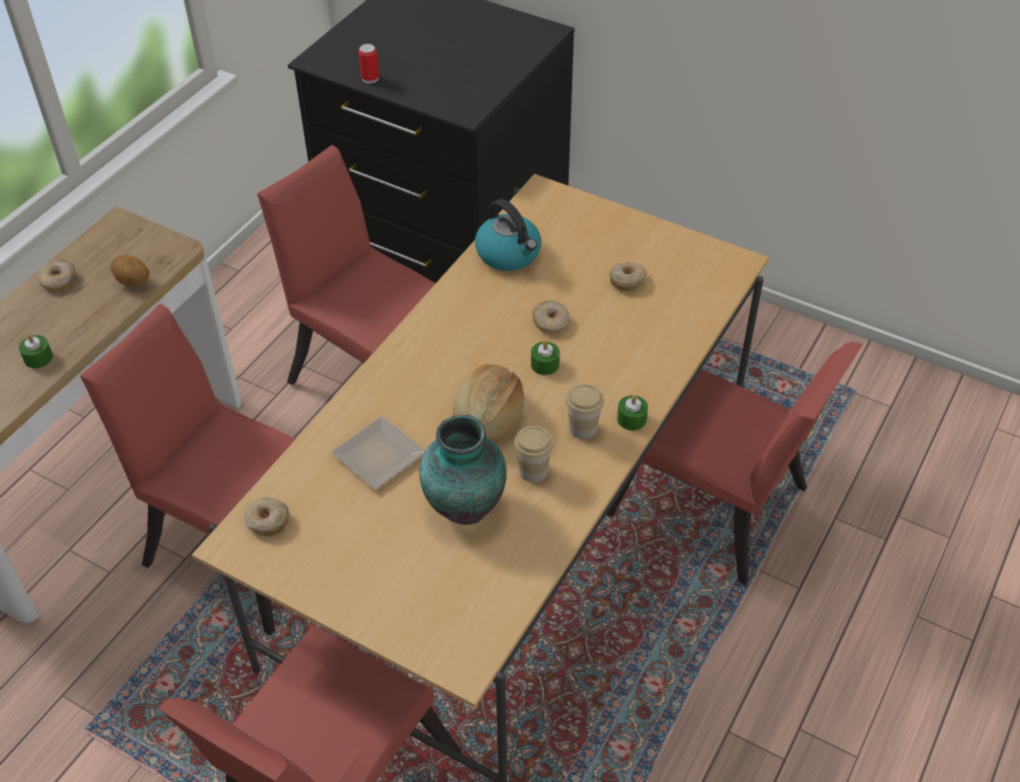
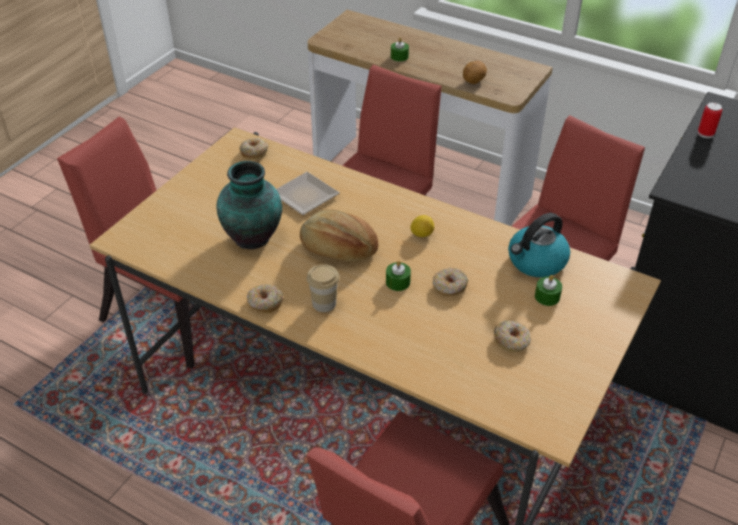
camera: 90 degrees right, 5 degrees down
(59, 280) = (471, 55): donut -> donut (265, 303)
(461, 342) = (422, 234): none -> lemon
(533, 471) = (282, 273): cup -> none
(631, 419) = (332, 334): green candle -> green candle (547, 297)

